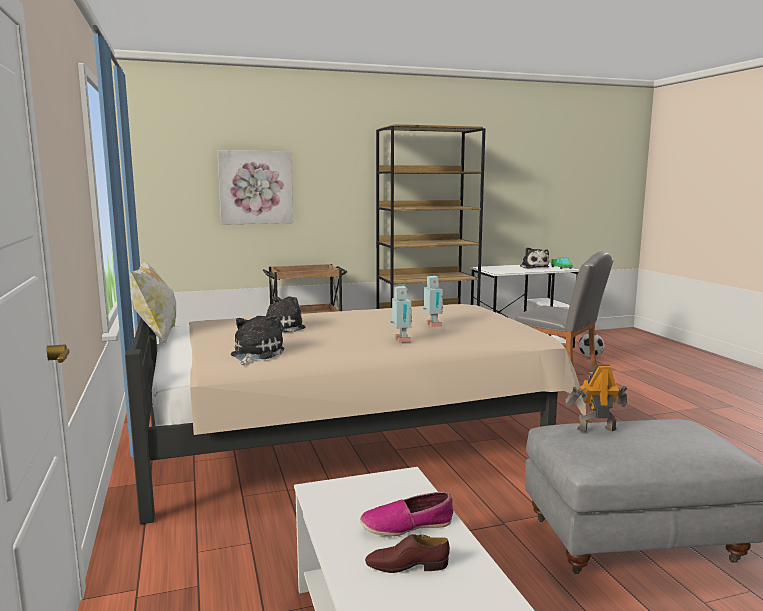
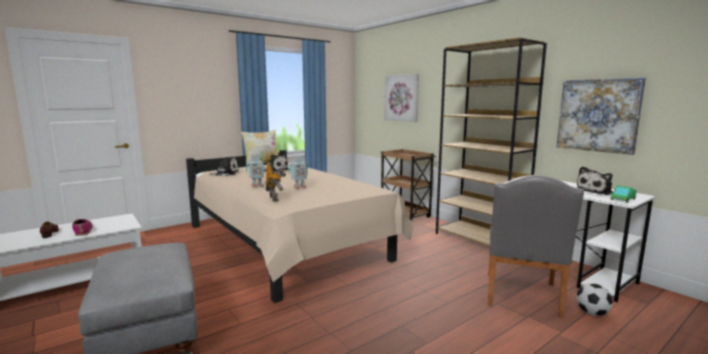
camera: 70 degrees right, 0 degrees up
(507, 202) = (598, 115): none -> picture
(595, 429) = (157, 250): toy robot -> toy robot (275, 199)

